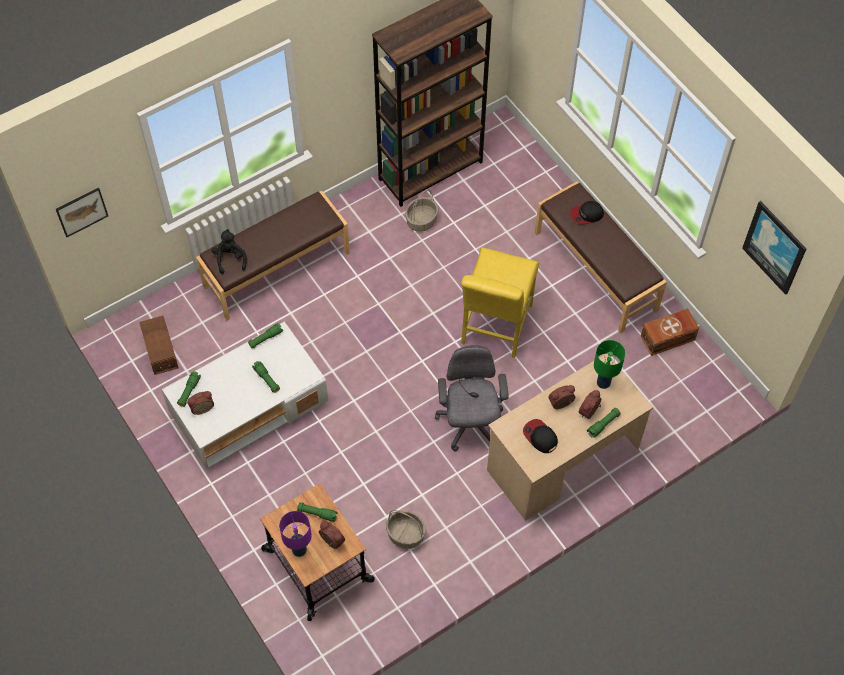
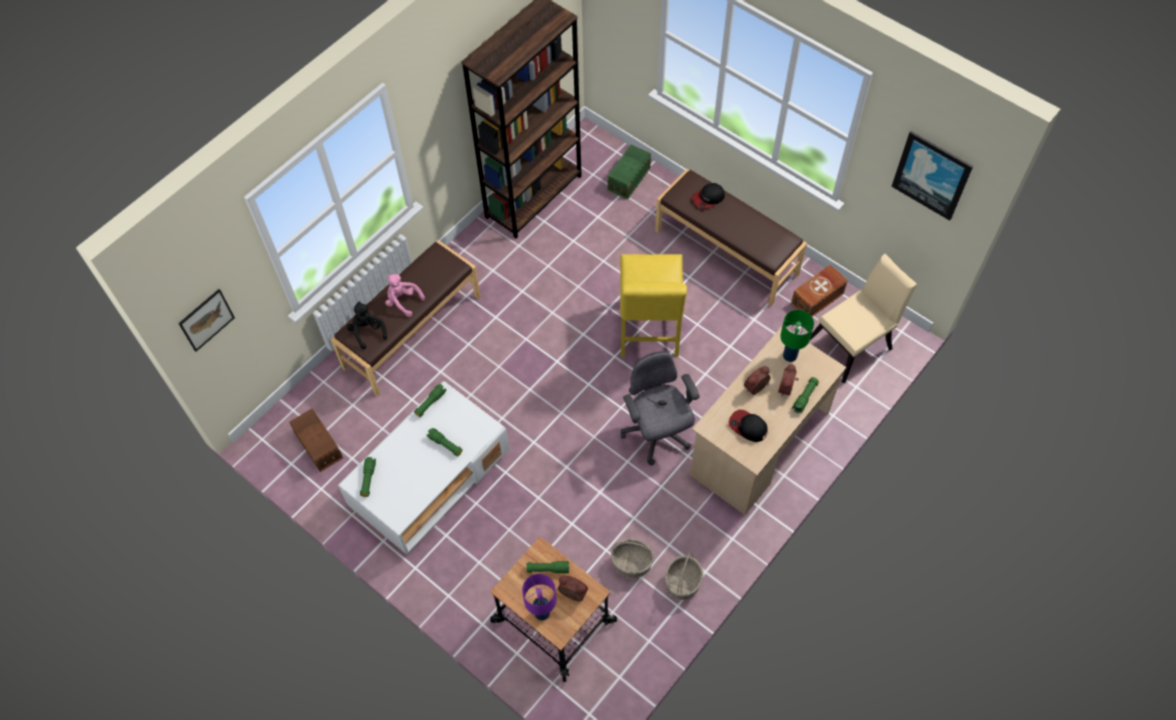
camera: 15 degrees left, 0 degrees up
(201, 407) = (387, 492): alarm clock -> none
(270, 239) = (403, 301): none -> pink plush toy
(421, 221) = (541, 247): basket -> basket (683, 583)
(528, 176) = (630, 179): none -> green storage box
(686, 390) = (853, 343): none -> beige chair

